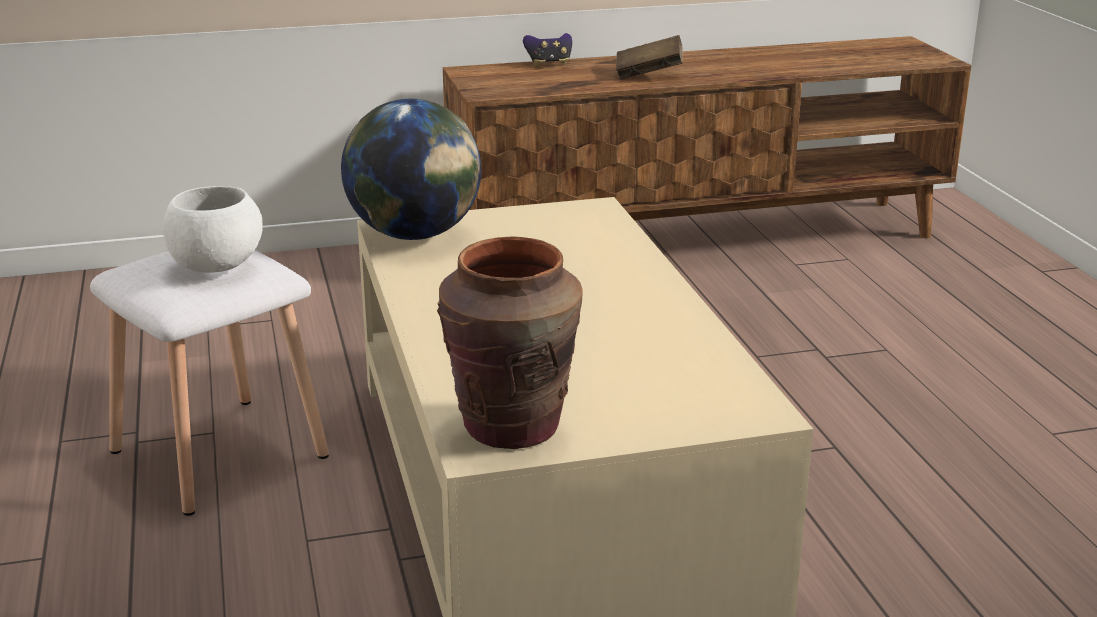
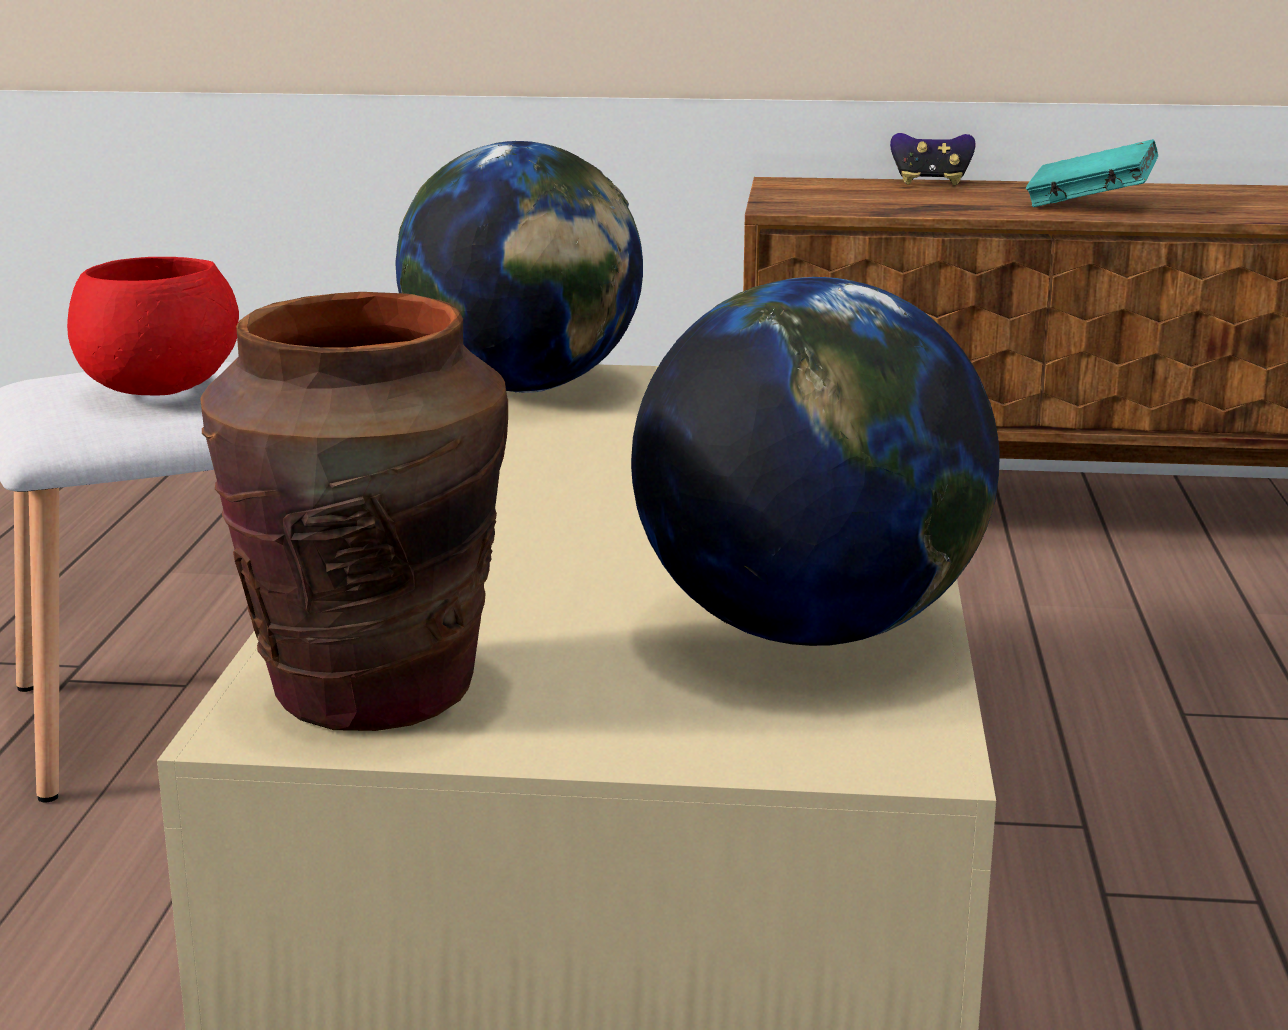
camera: 20 degrees right, 5 degrees down
(218, 267) = (162, 391): white bowl -> red bowl
(648, 75) = (1089, 205): brown book -> turquoise book
(679, 362) = (808, 632): none -> globe

